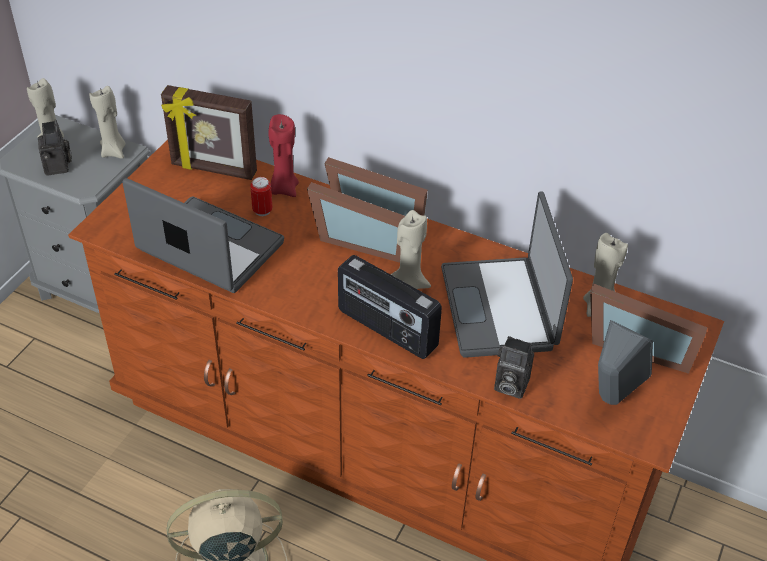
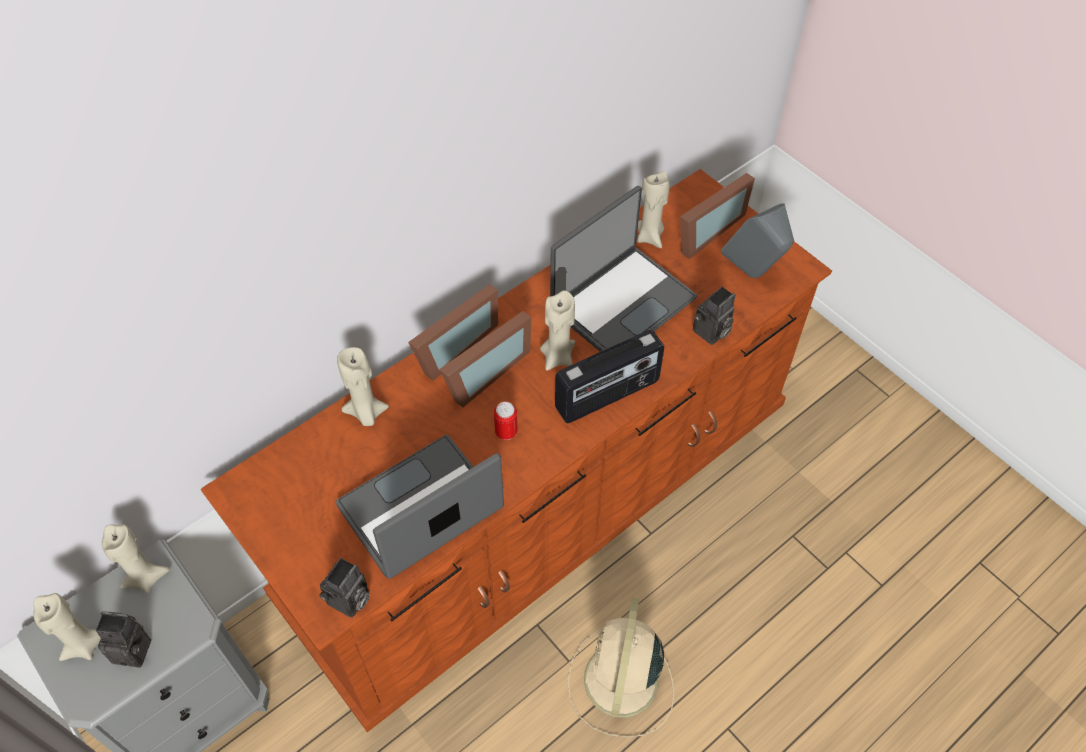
camera: 65 degrees left, 10 degrees up
(112, 236) = (349, 601): none -> camera
(213, 169) = (294, 469): picture frame -> none
(262, 211) = (389, 443): can -> can (506, 432)
(283, 189) = (366, 413): red candle -> beige candle
(500, 308) = (621, 303): laptop -> laptop turned 60 degrees counterclockwise

